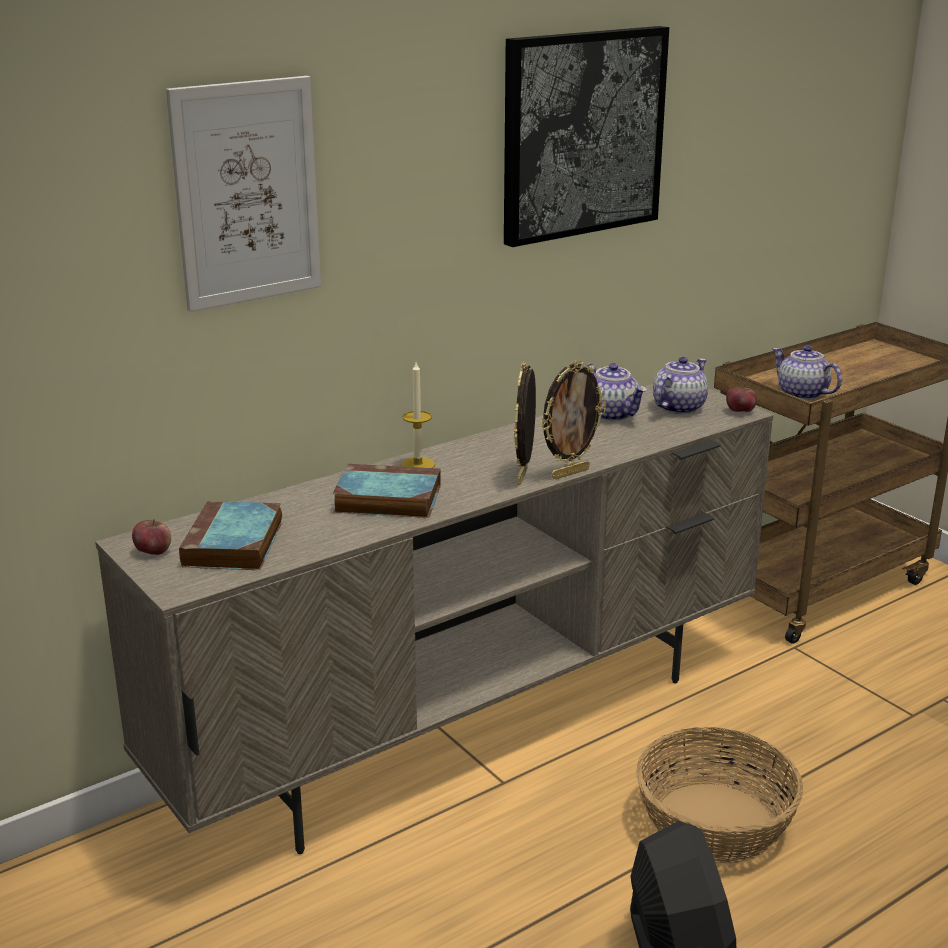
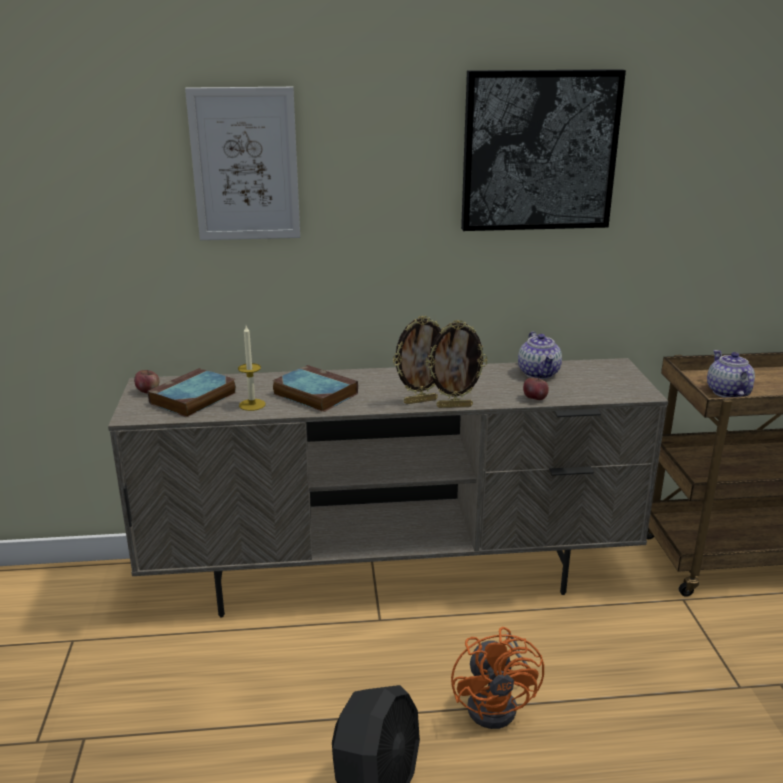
camera: 30 degrees right, 0 degrees up
(418, 464) = (363, 377): candle -> candle (252, 405)
(524, 476) = (420, 401): picture frame -> picture frame turned 150 degrees counterclockwise
(678, 407) = (596, 379): teapot -> none
(714, 822) = (498, 704): basket -> orange fan
(740, 411) = (642, 392): apple -> apple (535, 398)

